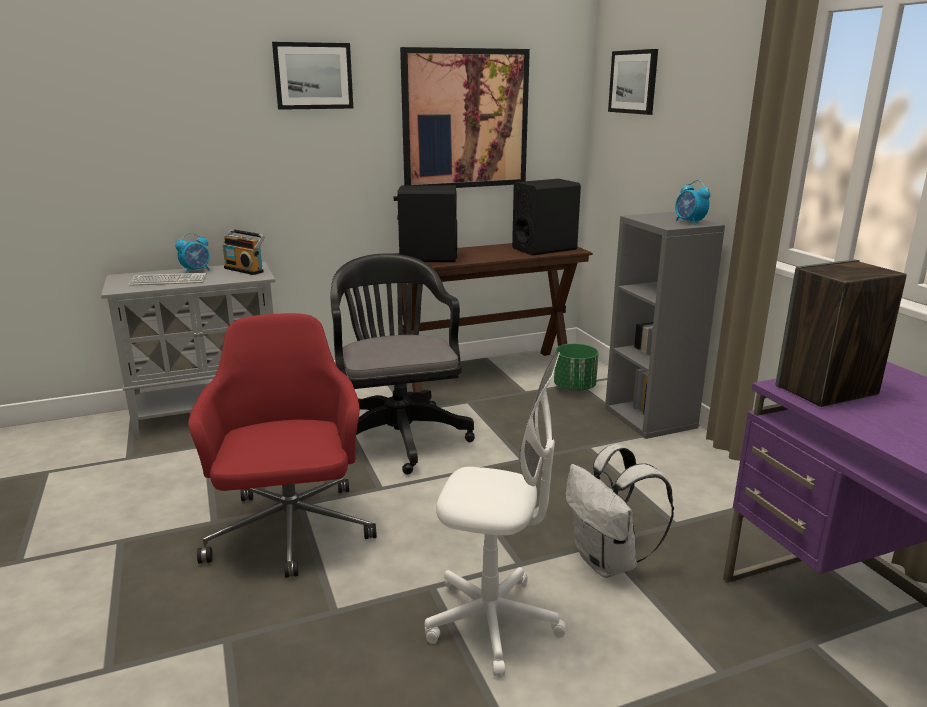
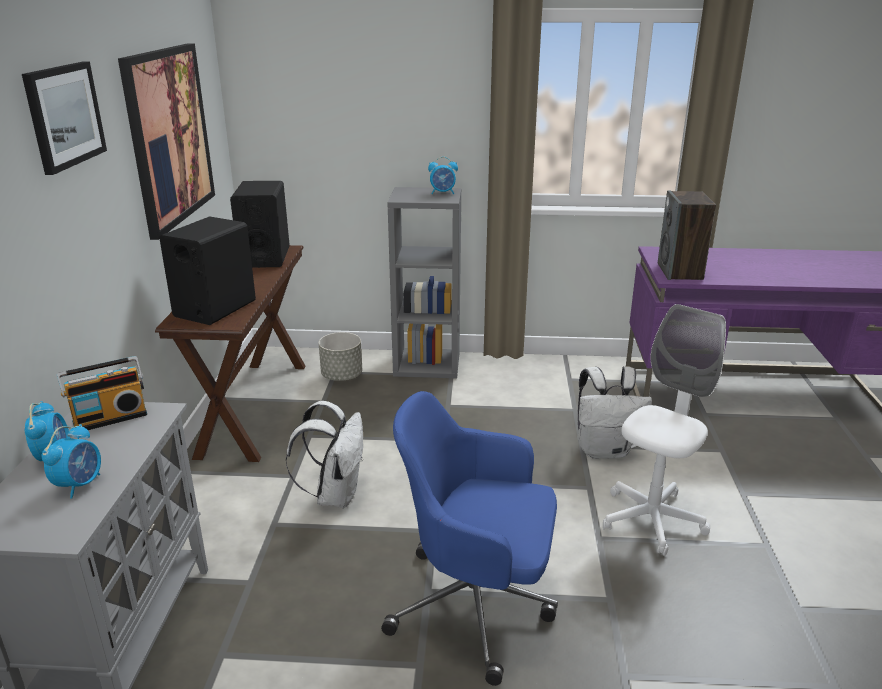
camera: 65 degrees left, 5 degrees up
(168, 281) = (80, 484): keyboard -> alarm clock
(291, 532) = (476, 606): red office chair -> blue office chair
(397, 434) = (335, 495): black office chair -> white backpack
(574, 388) = (341, 376): green planter -> grey planter
(633, 82) = (301, 71): picture -> none

